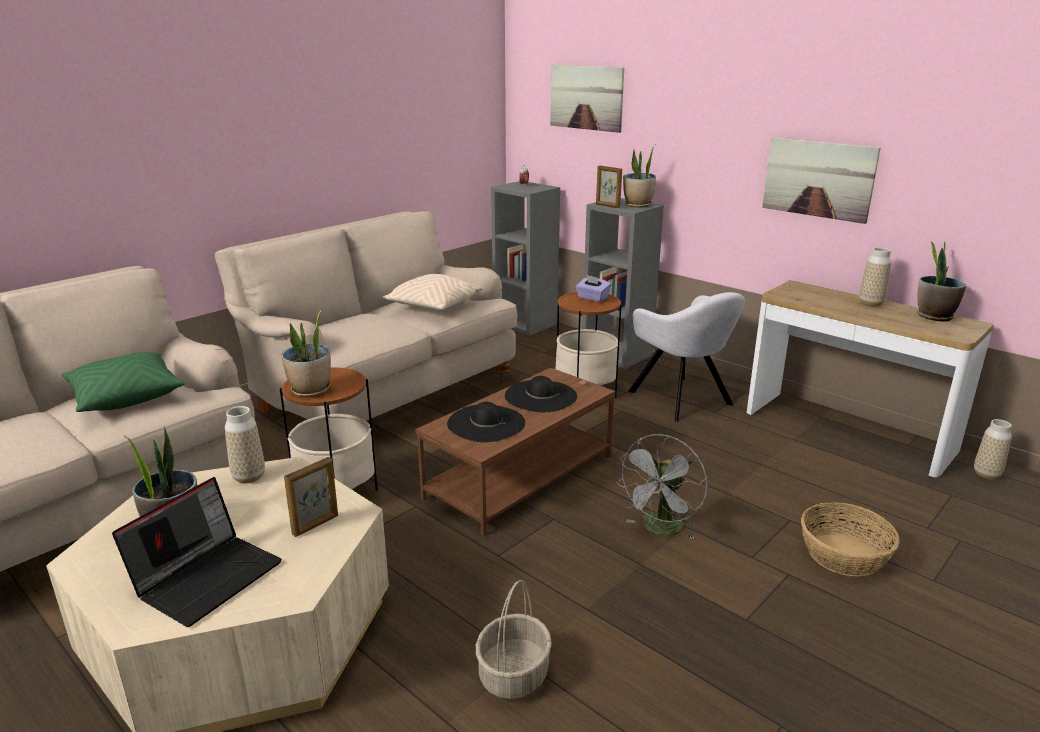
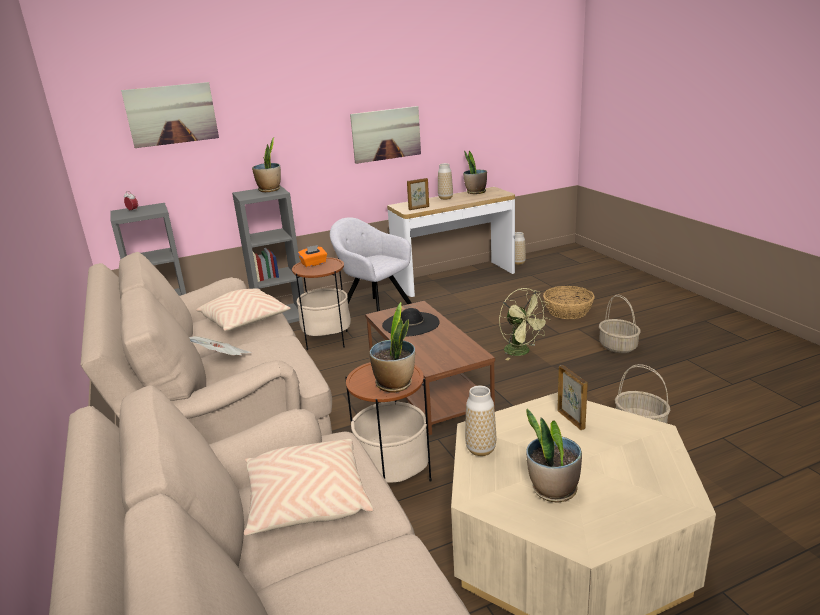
camera: 65 degrees left, 0 degrees up
(125, 396) = (307, 501): green pillow -> beige pillow
(208, 576) = (629, 469): laptop -> none
(347, 316) = (222, 360): none -> newspaper
(486, 423) = (438, 348): black hat -> none
(592, 298) = (314, 264): purple tissue box -> orange tissue box
(607, 206) = (256, 196): picture frame -> picture frame (419, 208)
(661, 530) = (521, 352): grey fan -> green fan
(683, 399) = (374, 311): grey armchair -> grey armchair turned 135 degrees counterclockwise
(759, 628) = (618, 346): none -> basket

